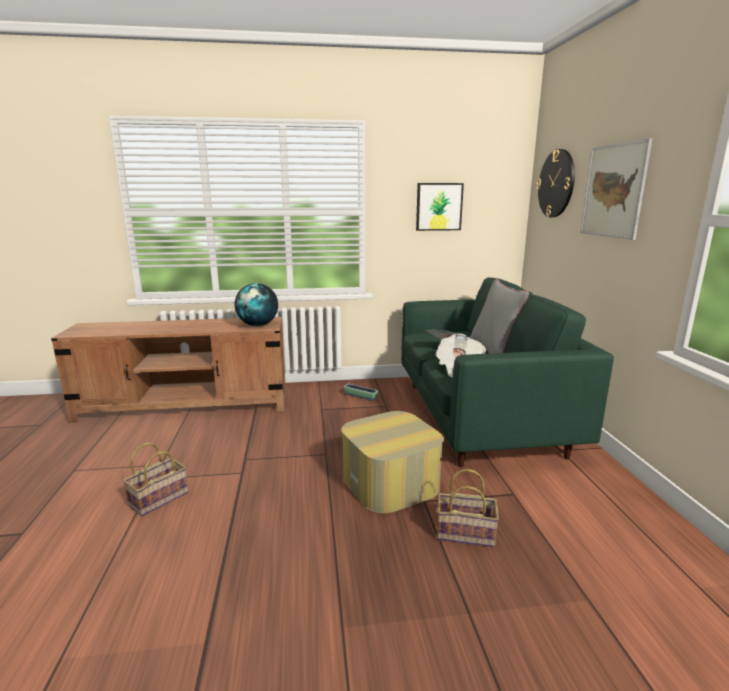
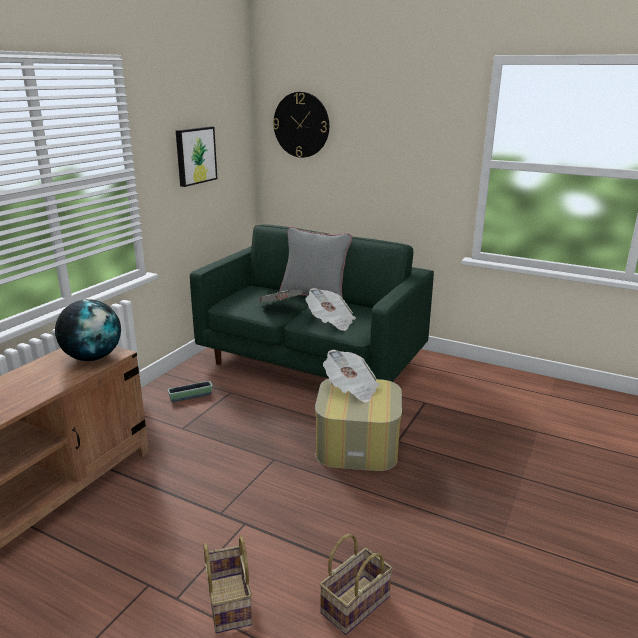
camera: 55 degrees left, 5 degrees up
(401, 425) = (351, 389): none -> newspaper
(466, 533) = (449, 441): basket -> basket (355, 603)
(613, 191) = (385, 137): picture -> none

